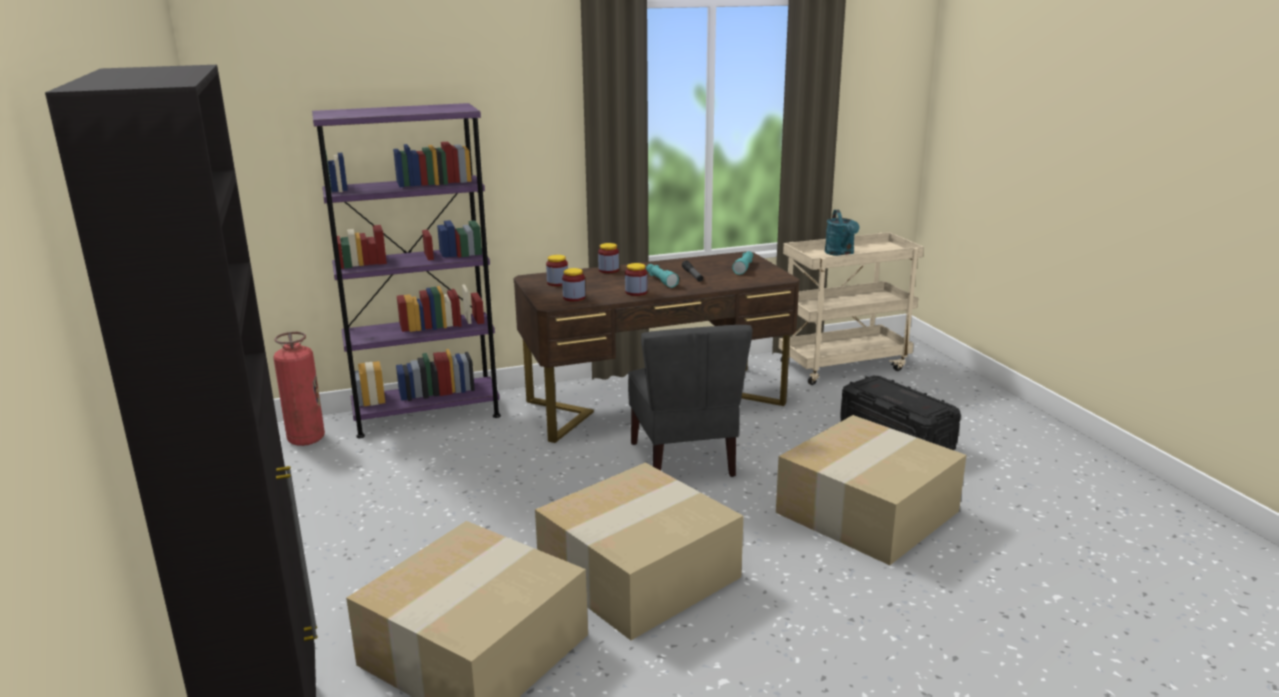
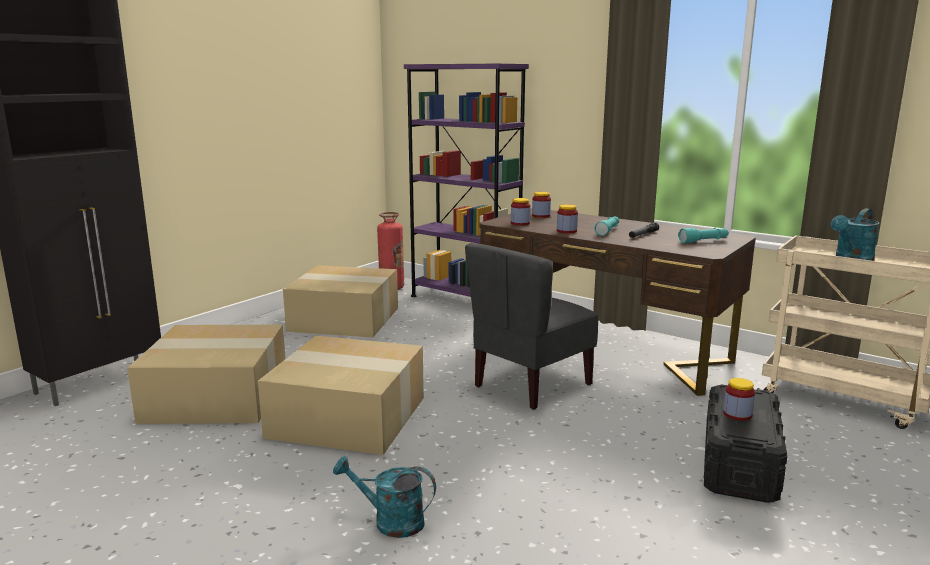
camera: 55 degrees right, 5 degrees down
(608, 270) = (597, 218): jar -> jar (737, 414)
(862, 609) = (390, 522): none -> turquoise watering can
(866, 510) = (564, 483): cardboard box -> cardboard box (346, 319)

